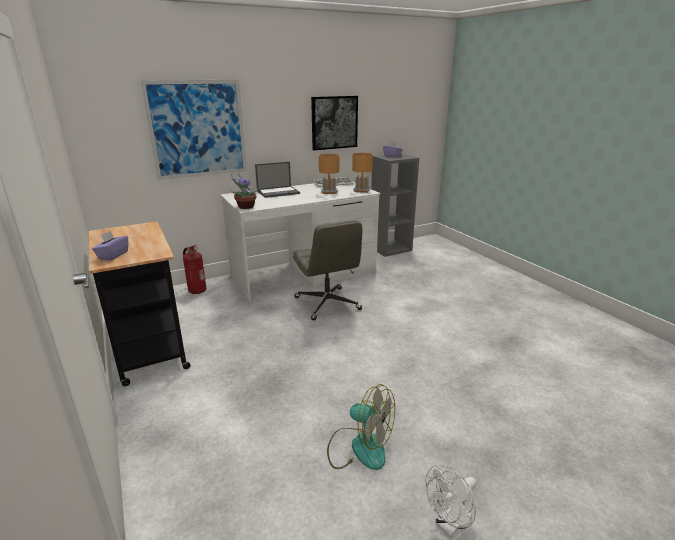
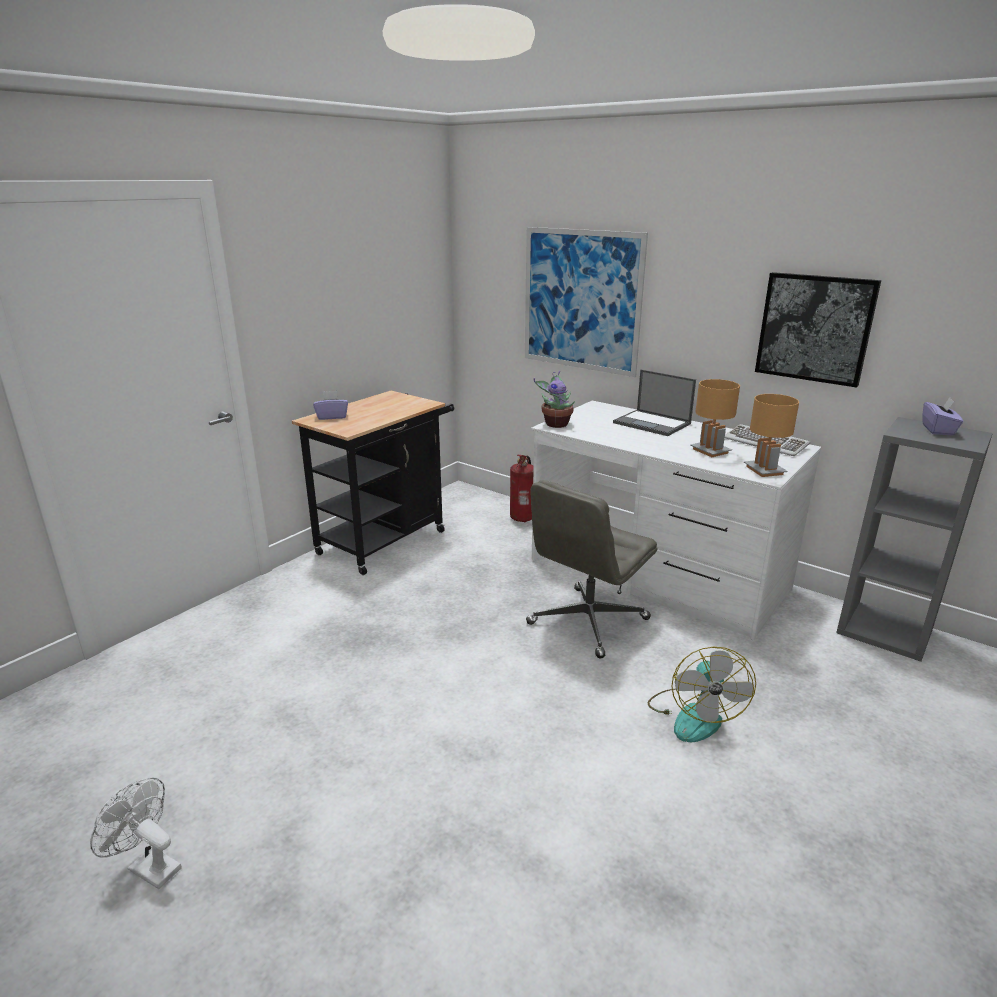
camera: 65 degrees right, 0 degrees up
(359, 447) = (269, 746): fan -> fan (694, 715)

